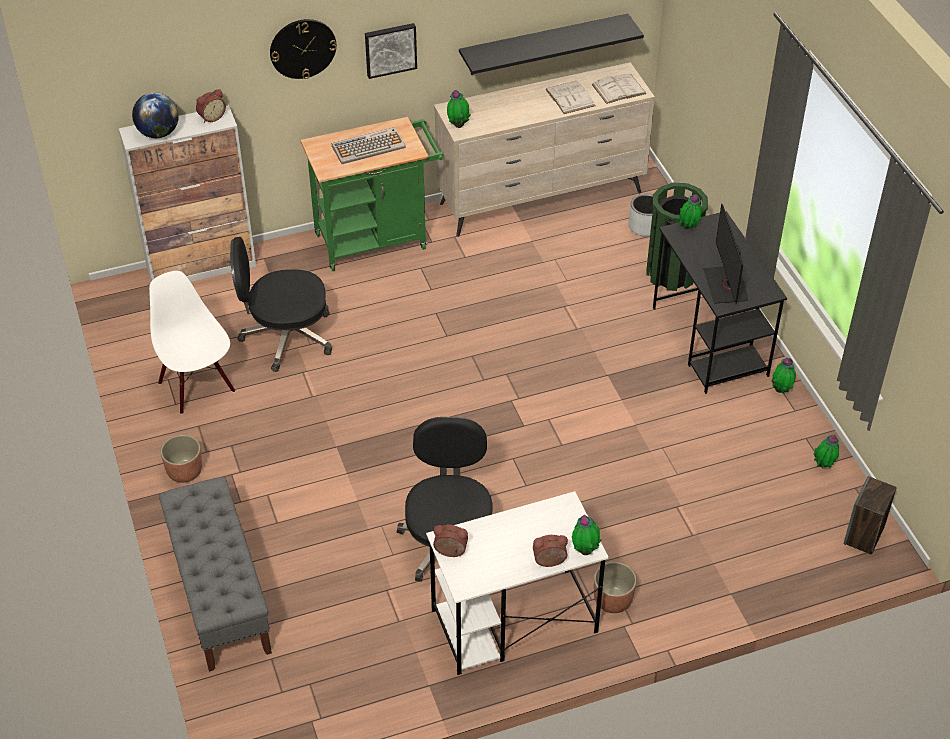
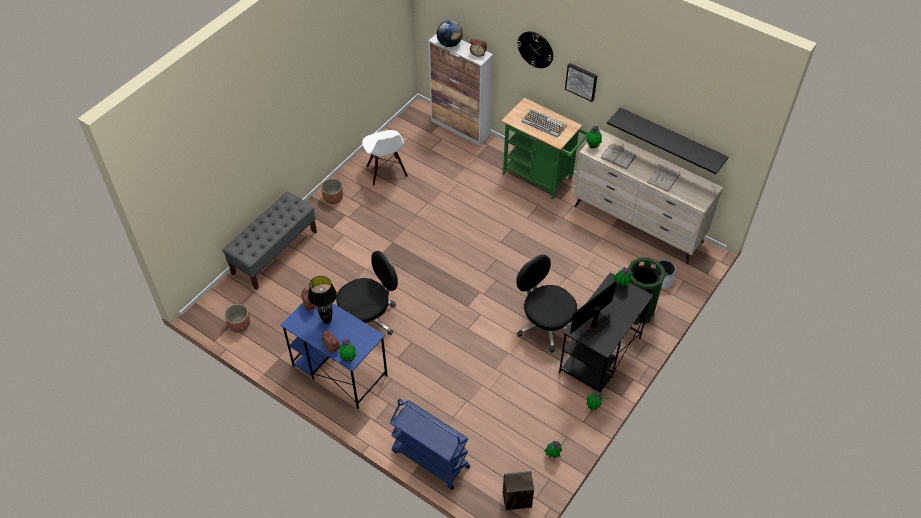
camera: 55 degrees right, 5 degrees up
(197, 386) = (386, 172): white chair -> white chair turned 135 degrees clockwise
(286, 337) = (444, 183): black office chair -> black office chair (545, 324)
(495, 543) = (327, 321): none -> black table lamp
(513, 622) = (339, 370): white desk -> blue desk
(612, 600) = (383, 404): planter -> planter (239, 325)
(618, 89) = (693, 194): white book -> white book (618, 156)
(739, 593) = (429, 459): none -> blue cart

